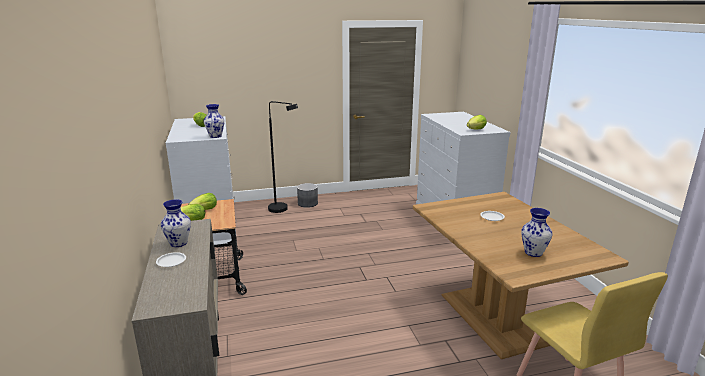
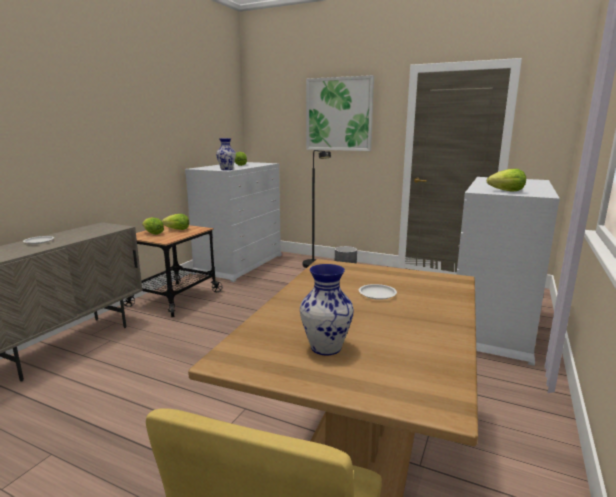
camera: 40 degrees right, 5 degrees down
(178, 243) = (74, 234): vase -> none
(279, 63) = (339, 114): none -> picture

